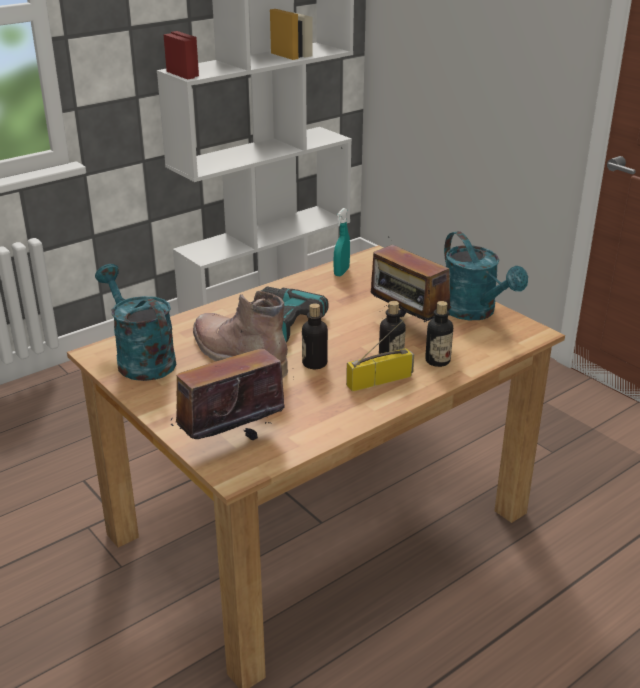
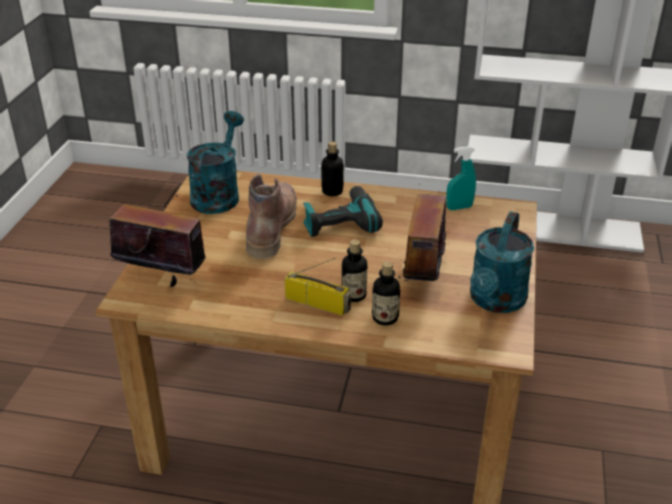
camera: 50 degrees right, 5 degrees up
(314, 363) = (303, 263): bottle -> bottle (332, 191)

